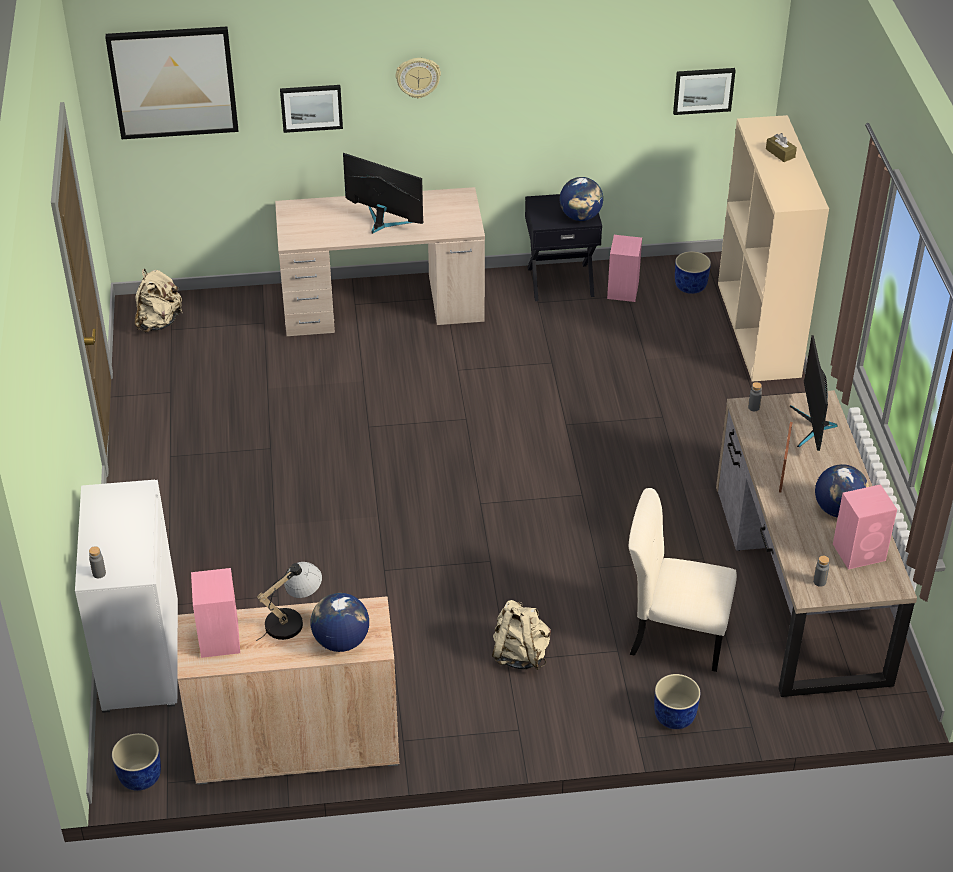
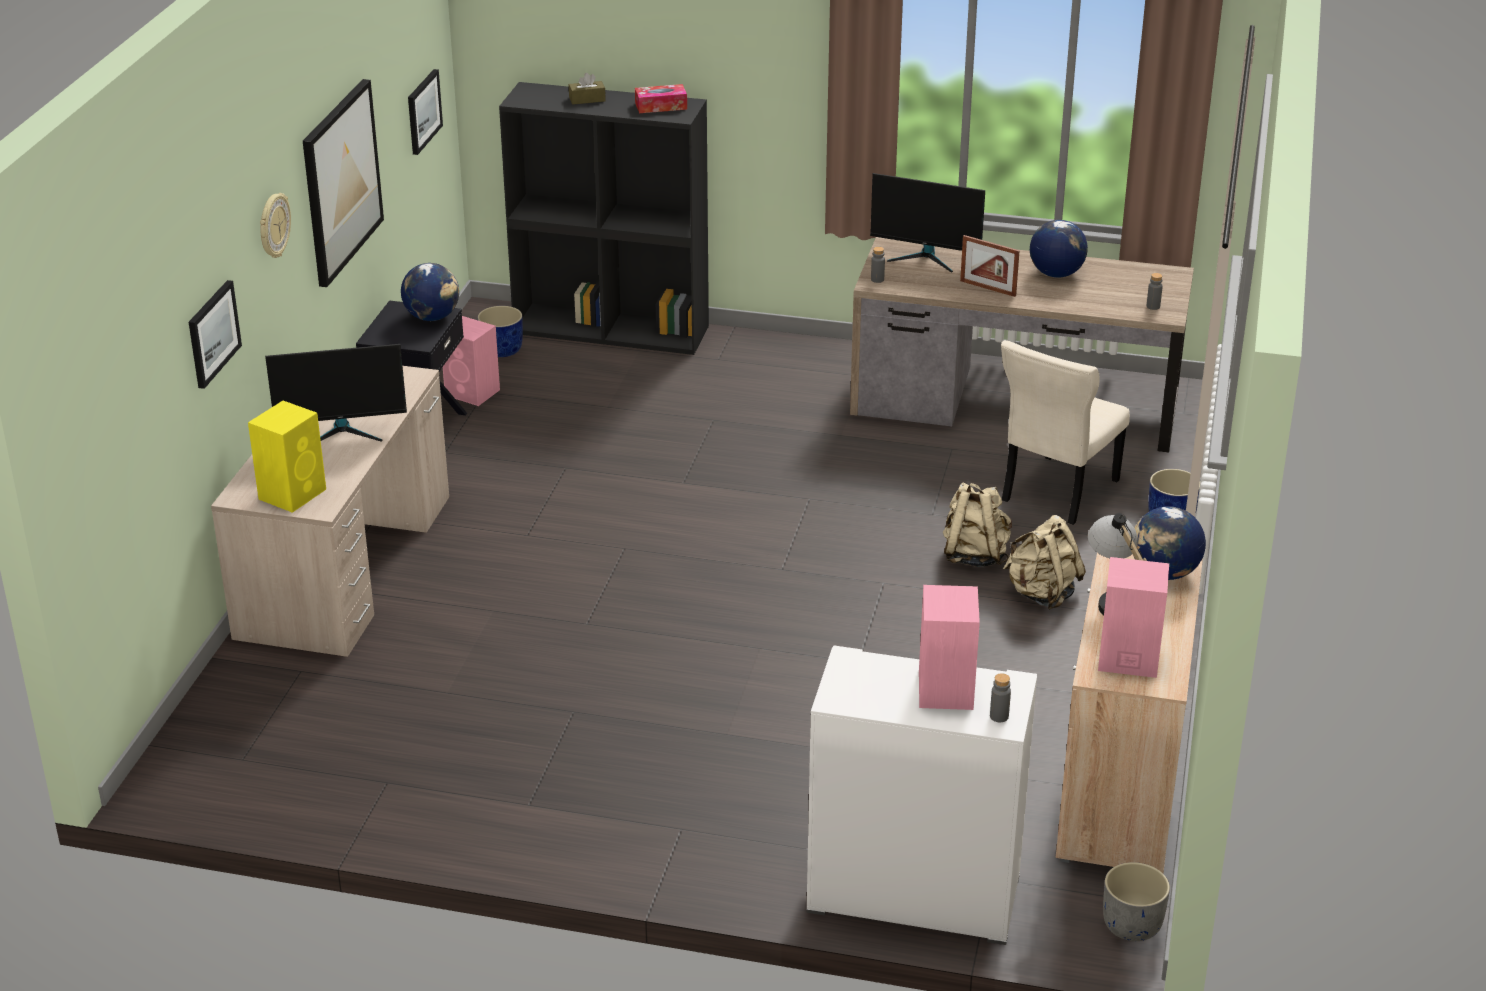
camera: 70 degrees left, 10 degrees down
(139, 776) = (1131, 926): blue planter -> grey planter
(159, 322) = (214, 769): beige backpack -> beige backpack (974, 556)
(173, 82) = (111, 380): picture -> picture (341, 181)
(302, 226) = (293, 493): none -> yellow speaker
(383, 222) = (342, 432): monitor -> monitor turned 150 degrees counterclockwise
(759, 330) = (613, 329): beige bookcase -> black bookcase
(796, 190) = (661, 106): none -> tissue box
(860, 552) = (1120, 278): pink speaker -> pink speaker (945, 689)

